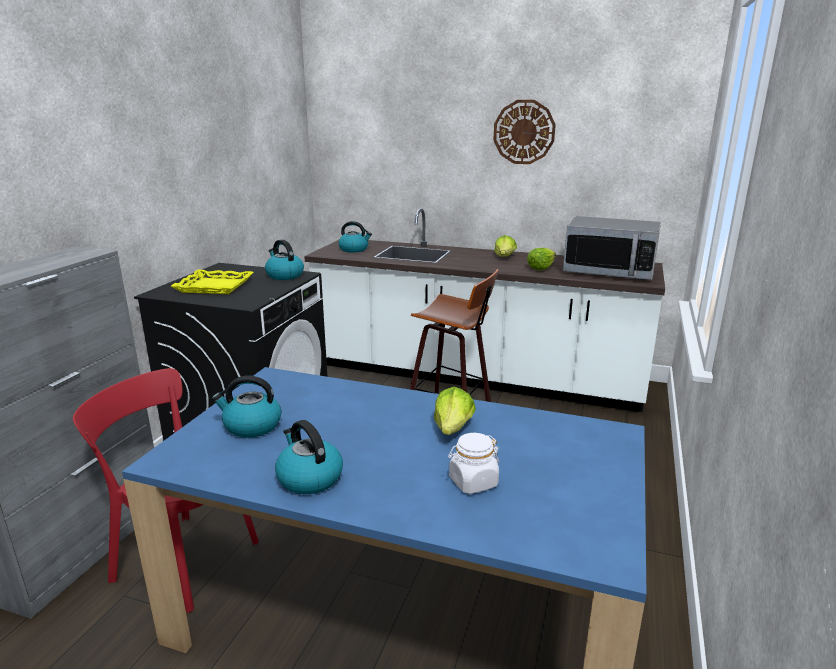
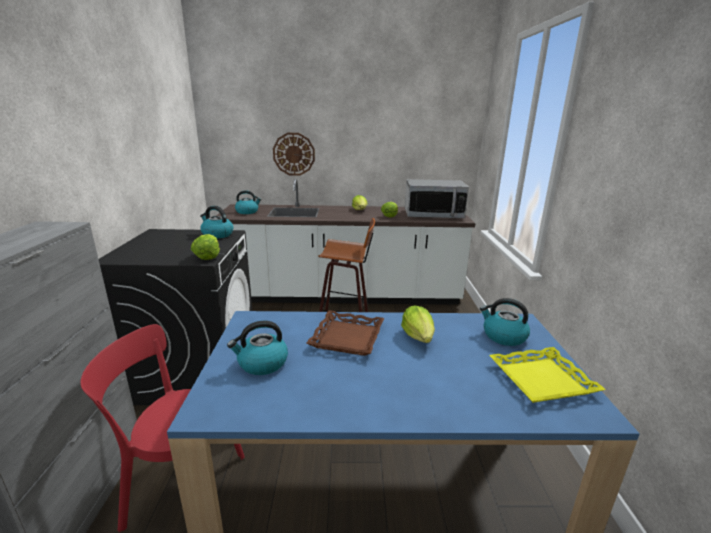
camera: 20 degrees left, 0 degrees up
(215, 286) = (162, 248): yellow tray -> yellow tray (541, 379)
(253, 299) = (207, 256): none -> lettuce
(309, 478) = (345, 399): kettle -> kettle (503, 336)
(365, 415) = (348, 338): none -> brown tray
(473, 482) = (466, 376): white jar -> none
(524, 132) = (365, 122): wall clock -> wall clock (294, 154)

